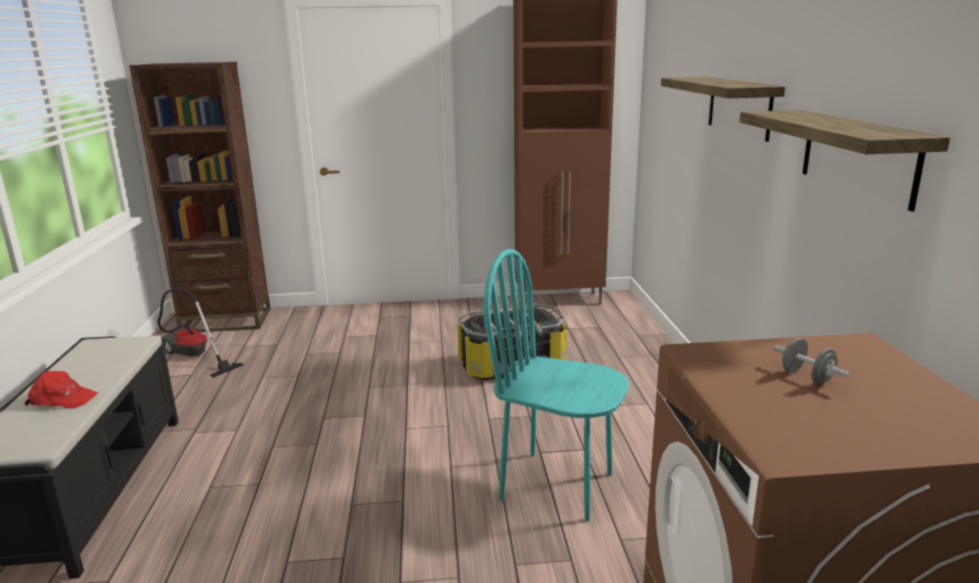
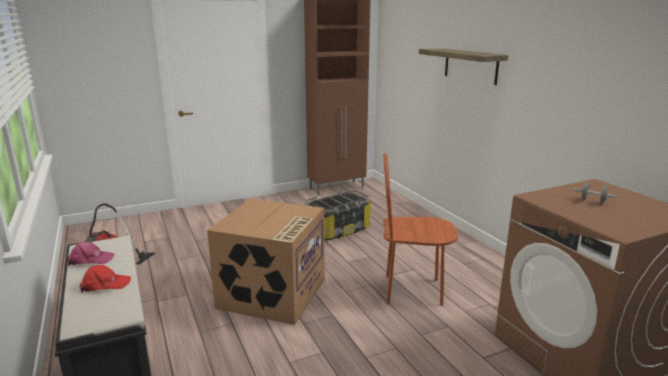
camera: 20 degrees left, 0 degrees up
(83, 362) = (90, 260): none -> pink cap
(226, 321) = (114, 226): brown bookcase -> none
(345, 451) = (273, 294): none -> cardboard box
(557, 485) = (413, 290): turquoise chair -> brown chair
(857, 156) = (565, 91): shelf -> none

